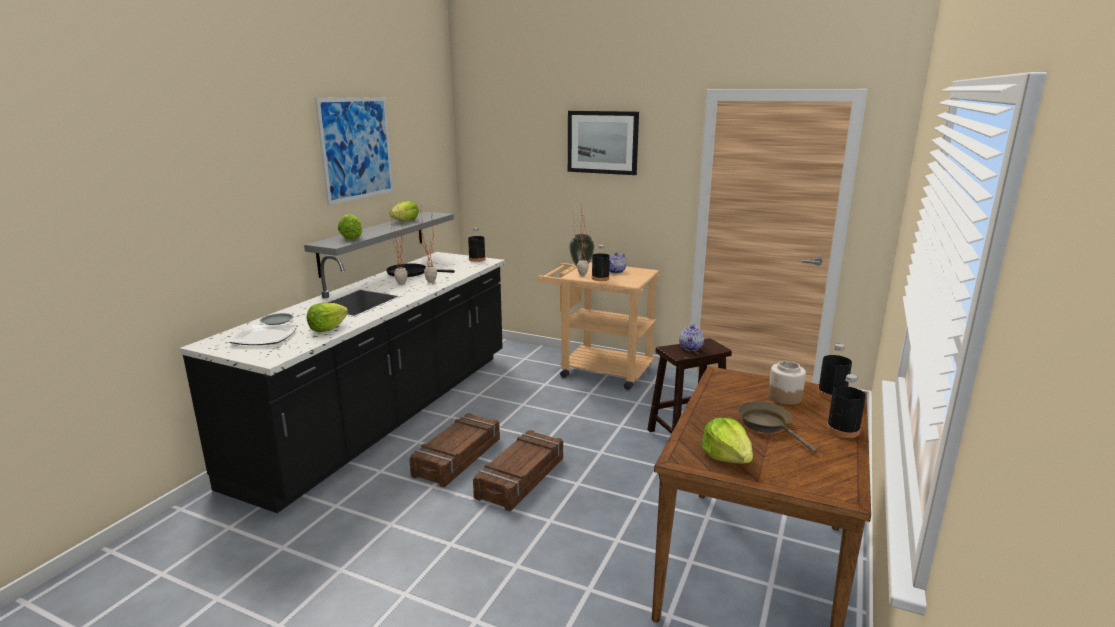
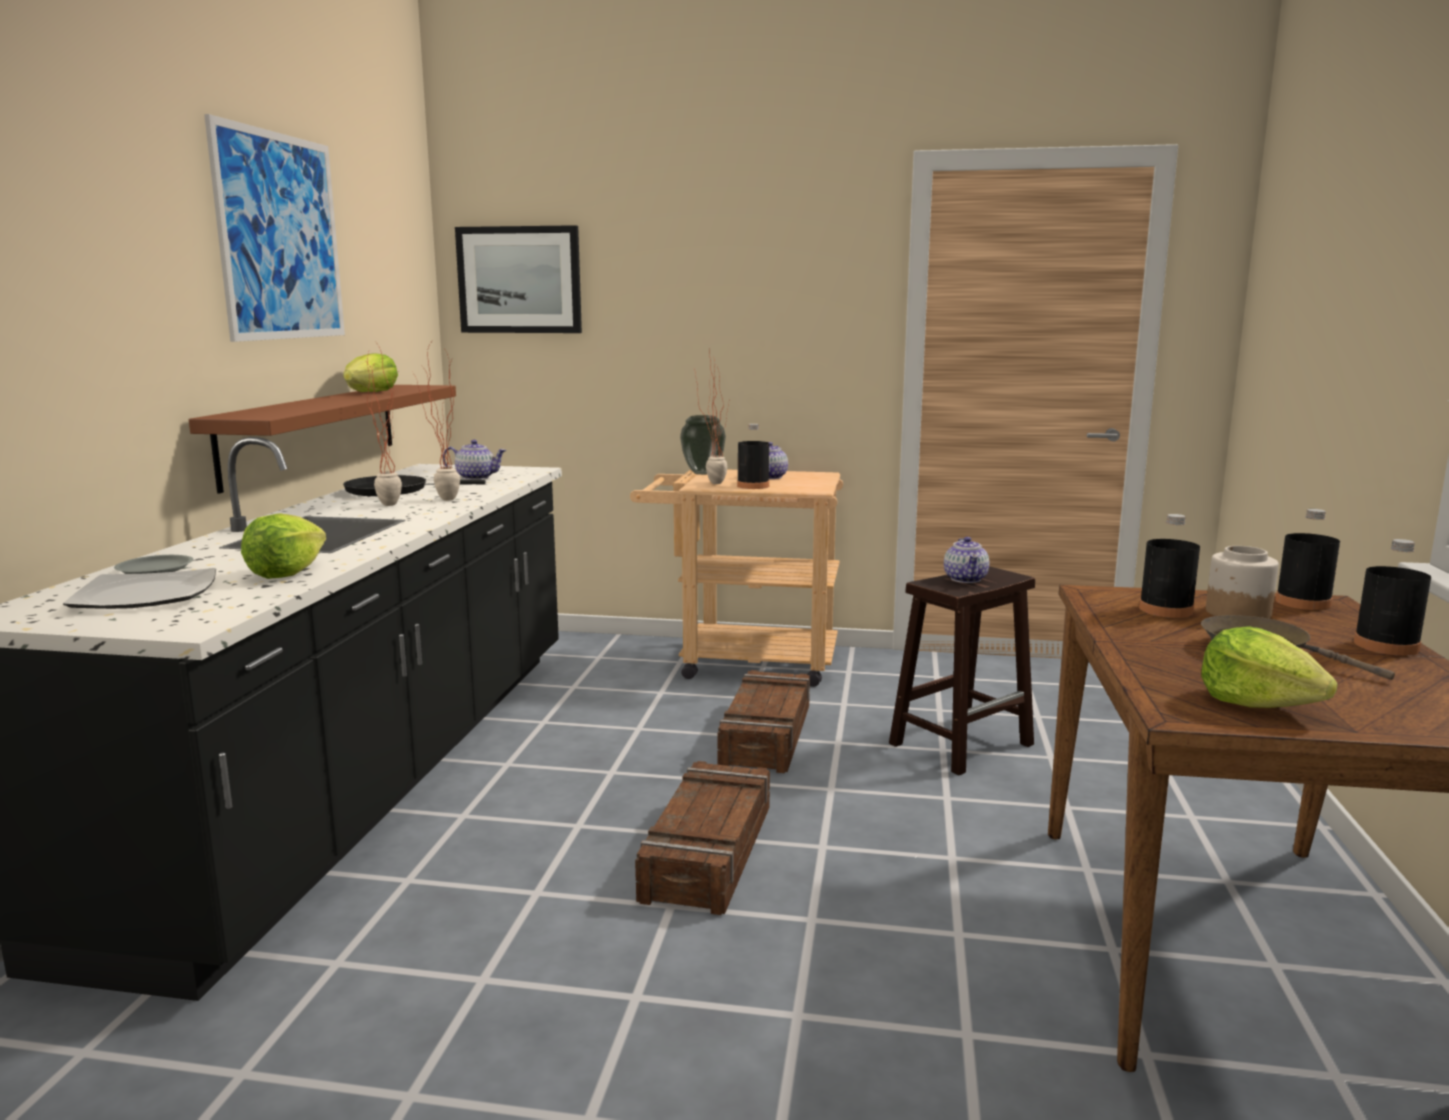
camera: 15 degrees left, 5 degrees down
(351, 237) = (285, 409): lettuce -> none
(373, 242) = (313, 432): grey shelf -> brown shelf
(456, 265) = (476, 477): none -> teapot
(458, 457) = (562, 833): crate -> crate (767, 735)
(477, 259) = (508, 469): black bottle -> black bottle (1166, 610)
(602, 142) = (728, 250): picture -> picture (519, 280)

